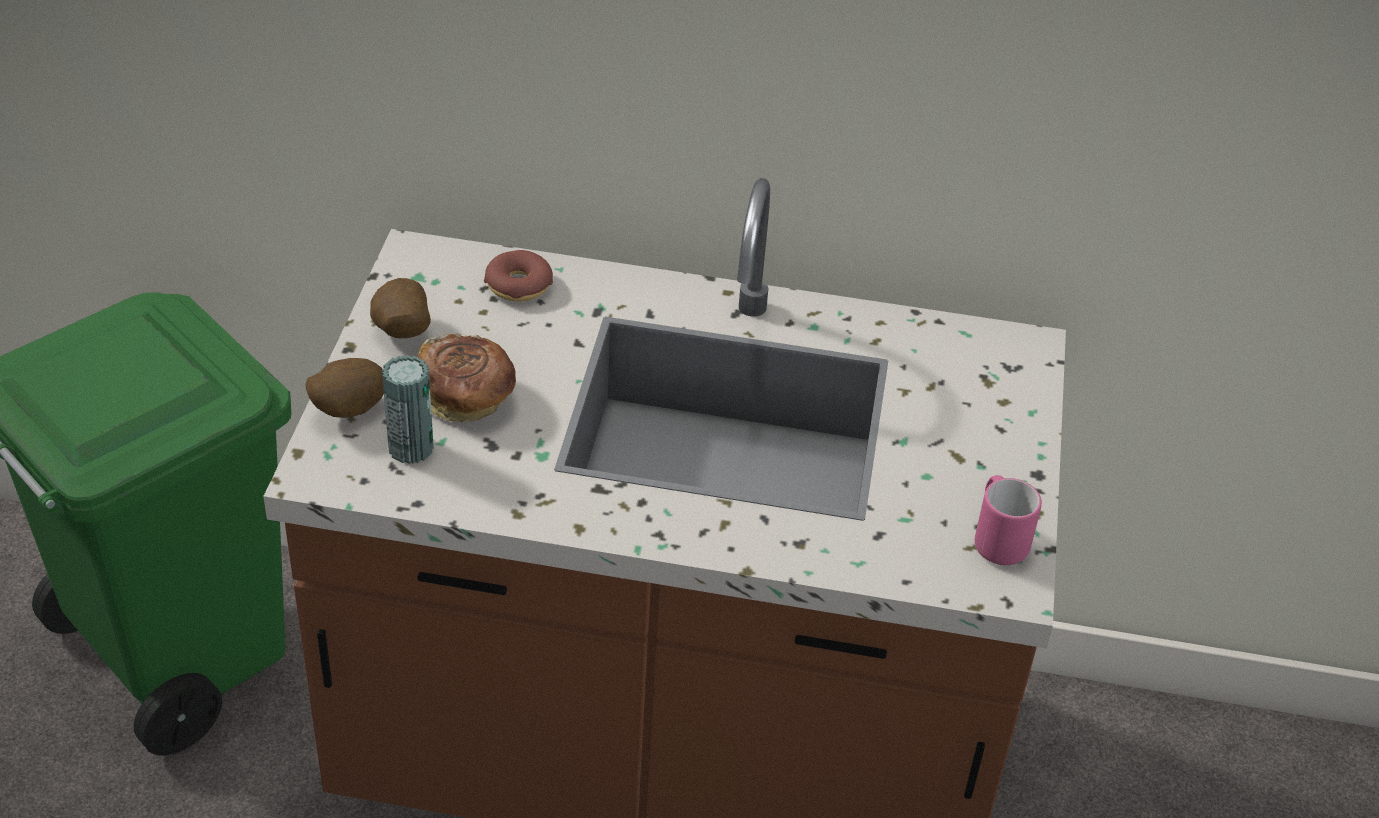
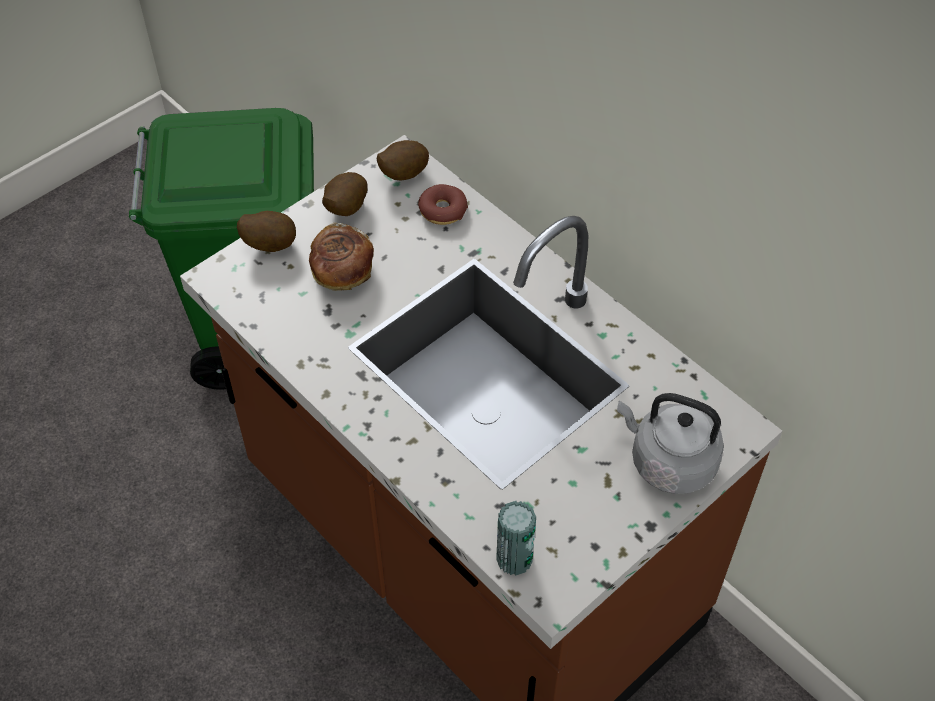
camera: 40 degrees right, 10 degrees up
(411, 448) = (282, 288): can -> can (514, 559)
(432, 269) = (402, 174): none -> potato
(995, 409) = (668, 462): none -> grey kettle
(997, 539) = (575, 555): pink mug -> none

